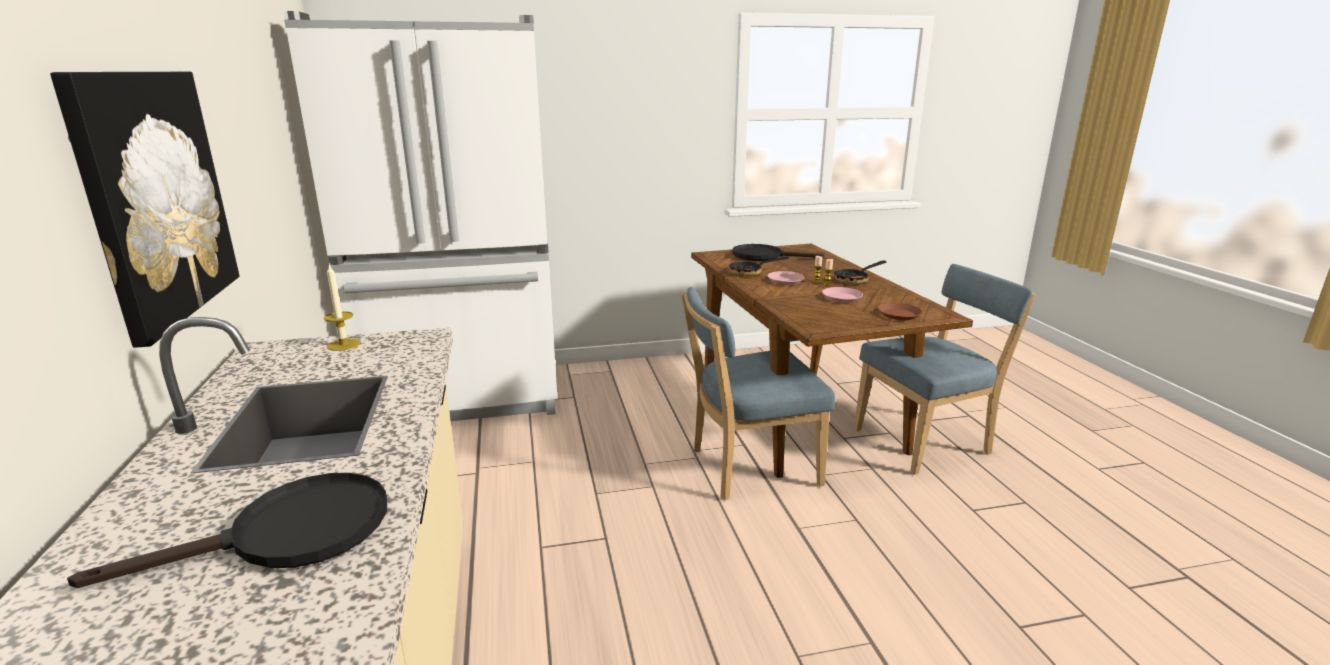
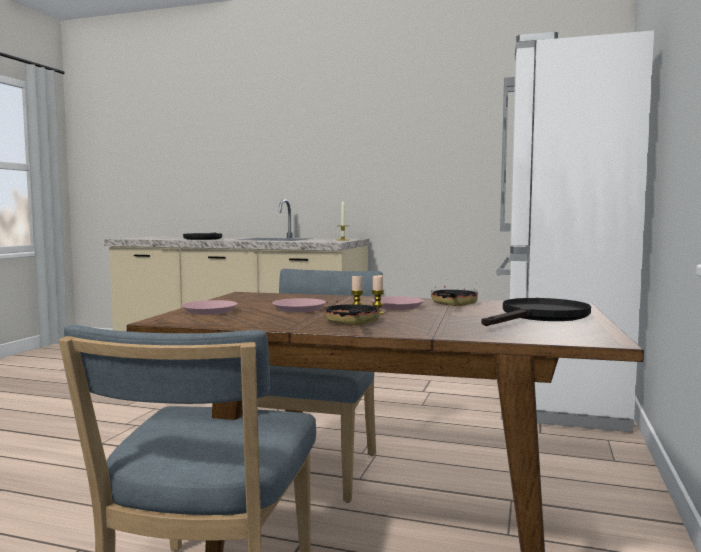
camera: 120 degrees right, 15 degrees down
(155, 197) = (336, 167): picture -> none
(899, 315) = (209, 311): brown plate -> pink plate

